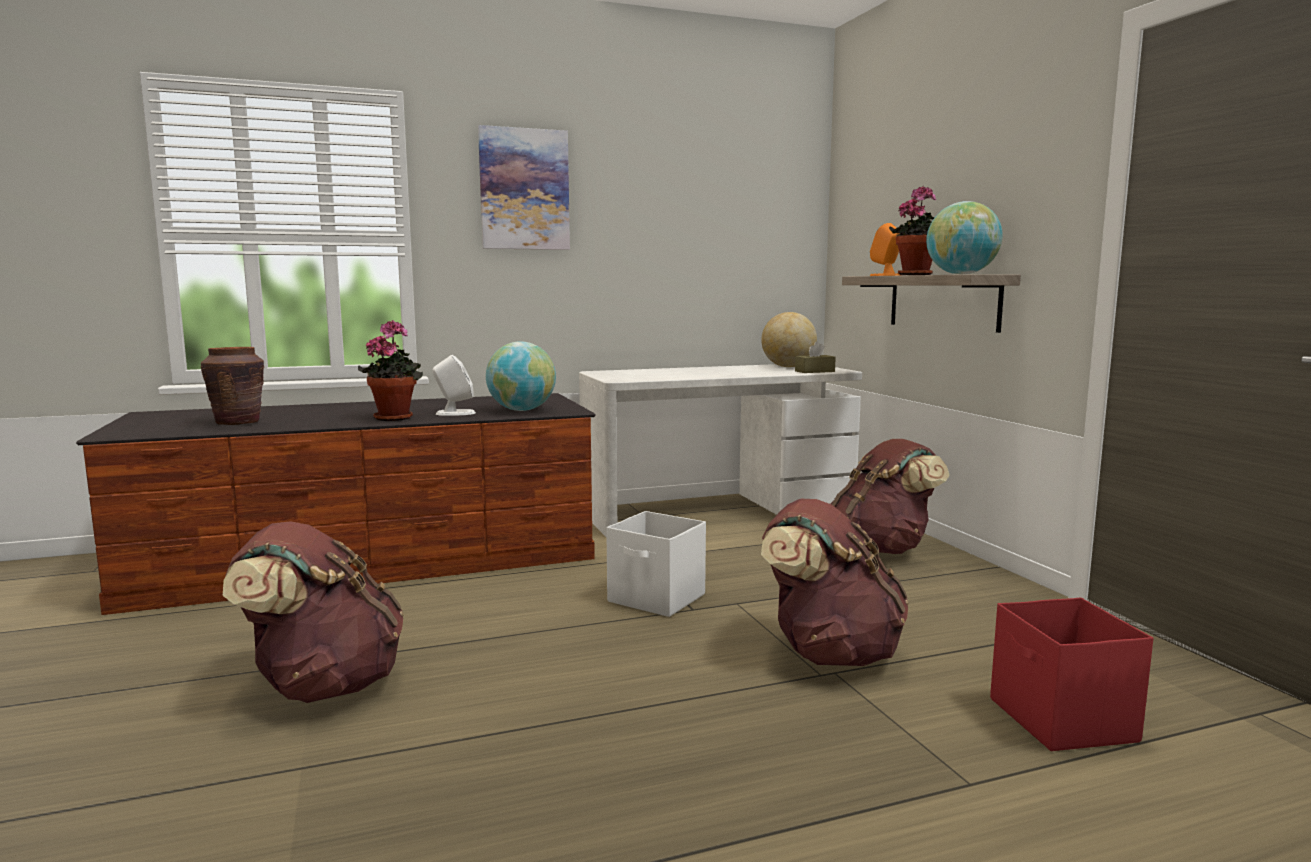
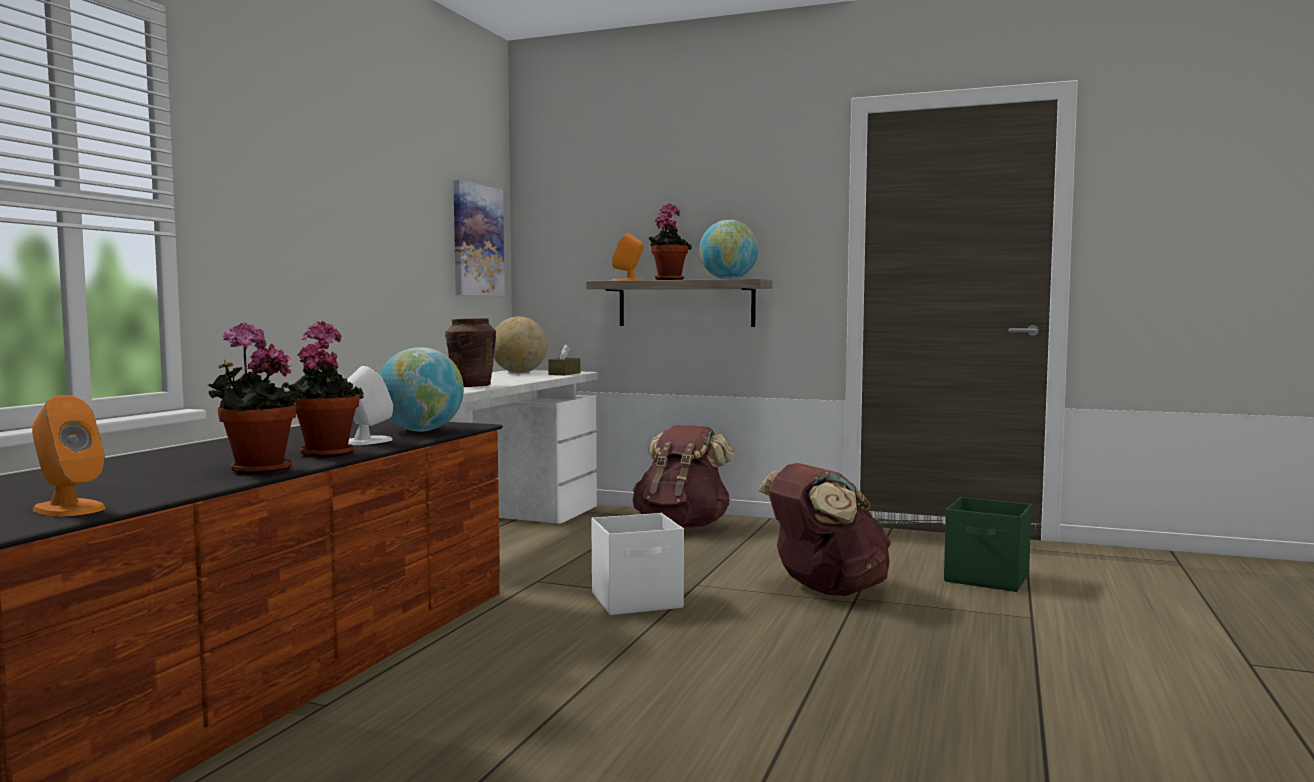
camera: 50 degrees left, 5 degrees down
(167, 429) = (68, 509): none -> orange speaker
(238, 423) = (135, 487): brown vase -> brown vase (472, 386)
(313, 423) = (255, 471): none -> potted plant
(323, 686) = (580, 761): brown backpack -> none
(524, 189) = (290, 162): picture -> picture (477, 240)
(1062, 721) = (988, 578): red storage box -> green storage box

